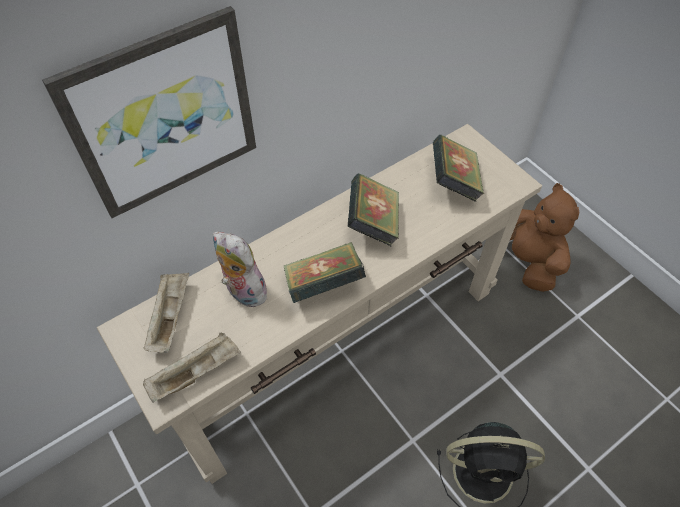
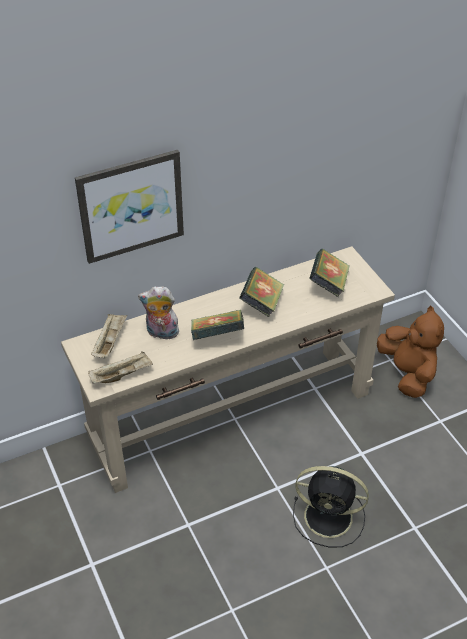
camera: 10 degrees right, 10 degrees down
(243, 291) = (161, 333): plush toy -> plush toy turned 45 degrees counterclockwise

